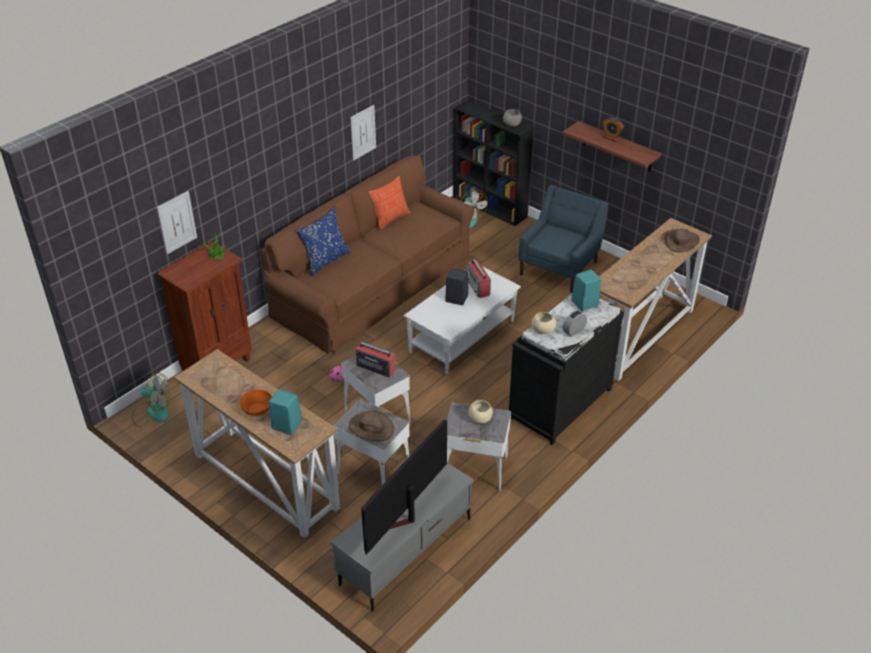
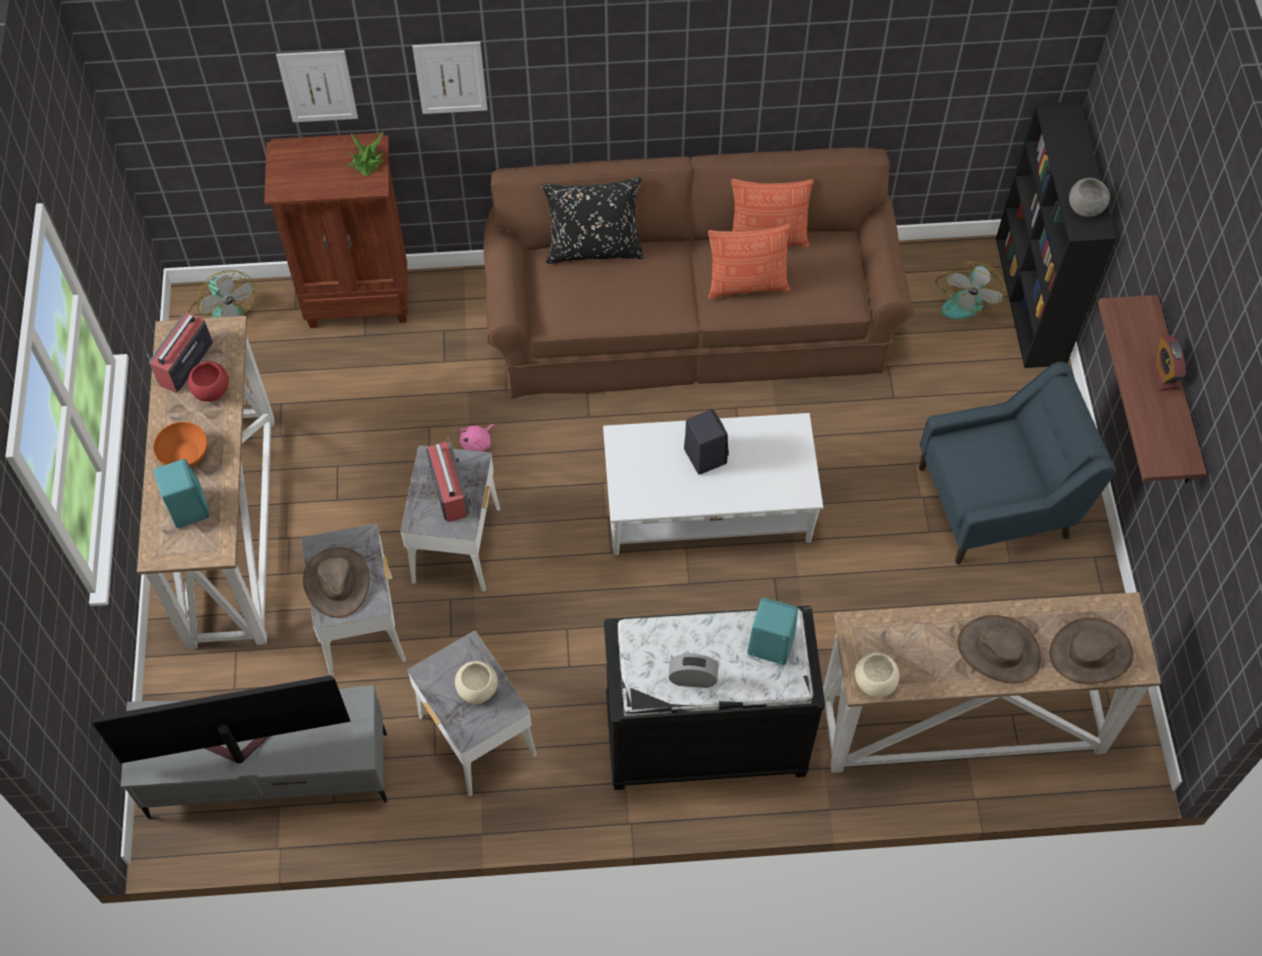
camera: 45 degrees right, 20 degrees up
(238, 381) = (212, 390): none -> red bowl
(325, 260) = (594, 248): blue pillow -> black pillow
(363, 132) = (775, 76): picture -> picture (450, 77)
(402, 237) = (747, 286): none -> orange pillow
(478, 287) = (758, 459): radio -> radio (185, 364)
(543, 330) = (651, 640): beige bowl -> beige bowl (874, 682)
(654, 259) = (999, 651): none -> brown hat

